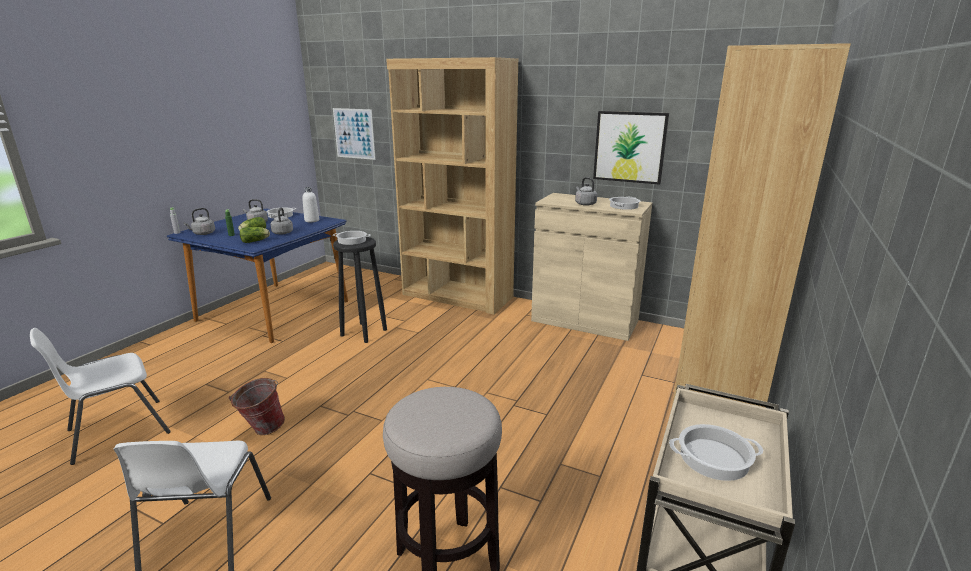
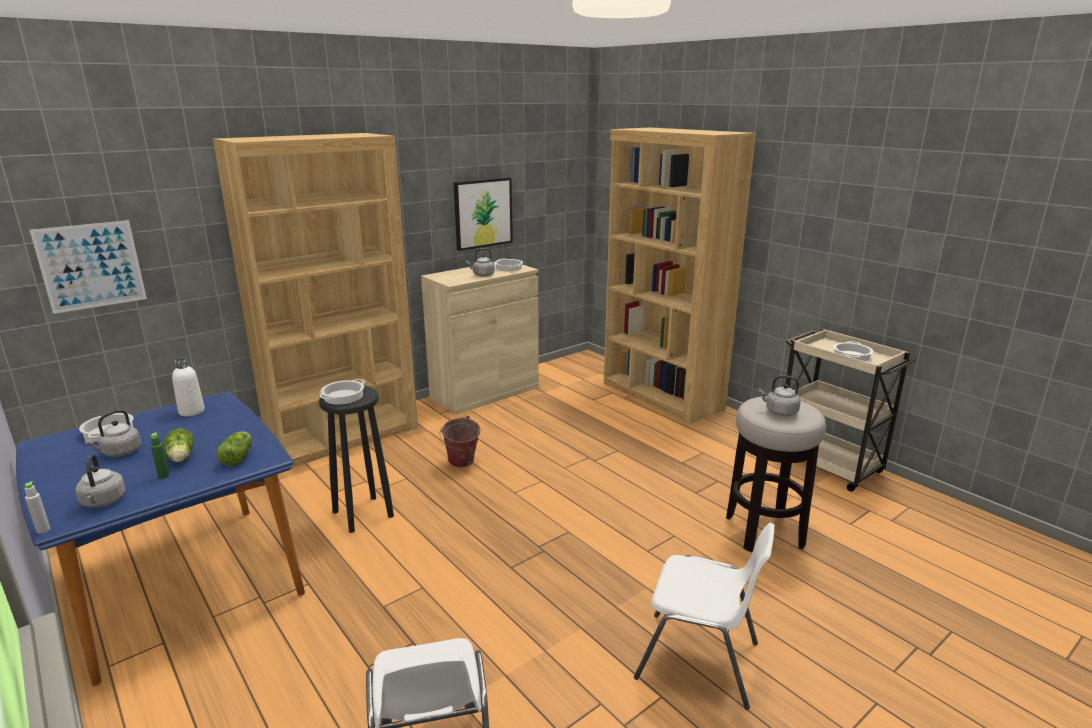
camera: 65 degrees left, 0 degrees up
(261, 429) = (528, 615): bucket -> bucket (461, 464)
(283, 232) = (224, 435): grey kettle -> grey kettle (779, 412)

